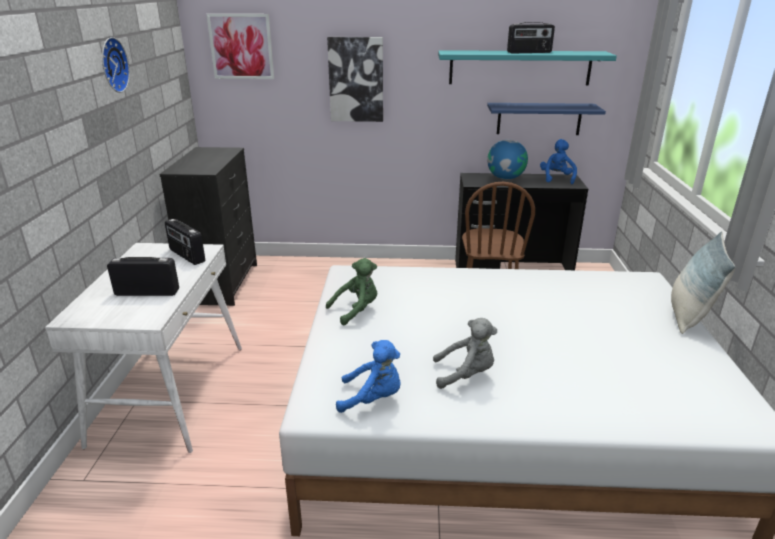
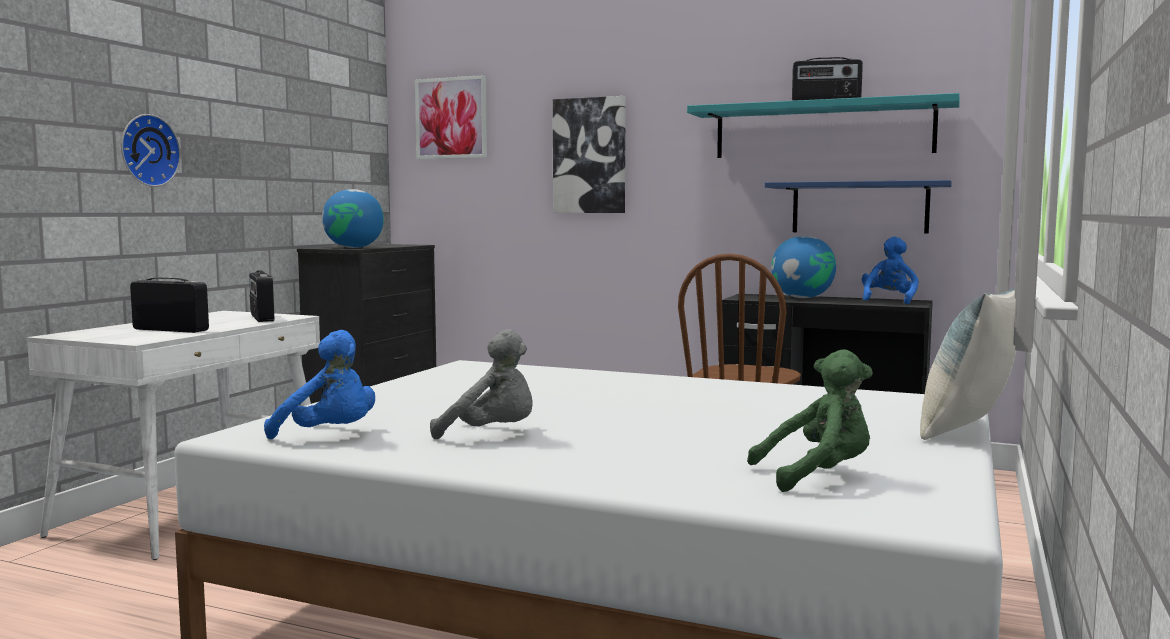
camera: 20 degrees right, 20 degrees down
(111, 65) = (247, 97): wall clock -> wall clock (147, 150)
(201, 167) = (354, 247): none -> globe
(356, 310) = (428, 386): green plush toy -> green plush toy (817, 476)

